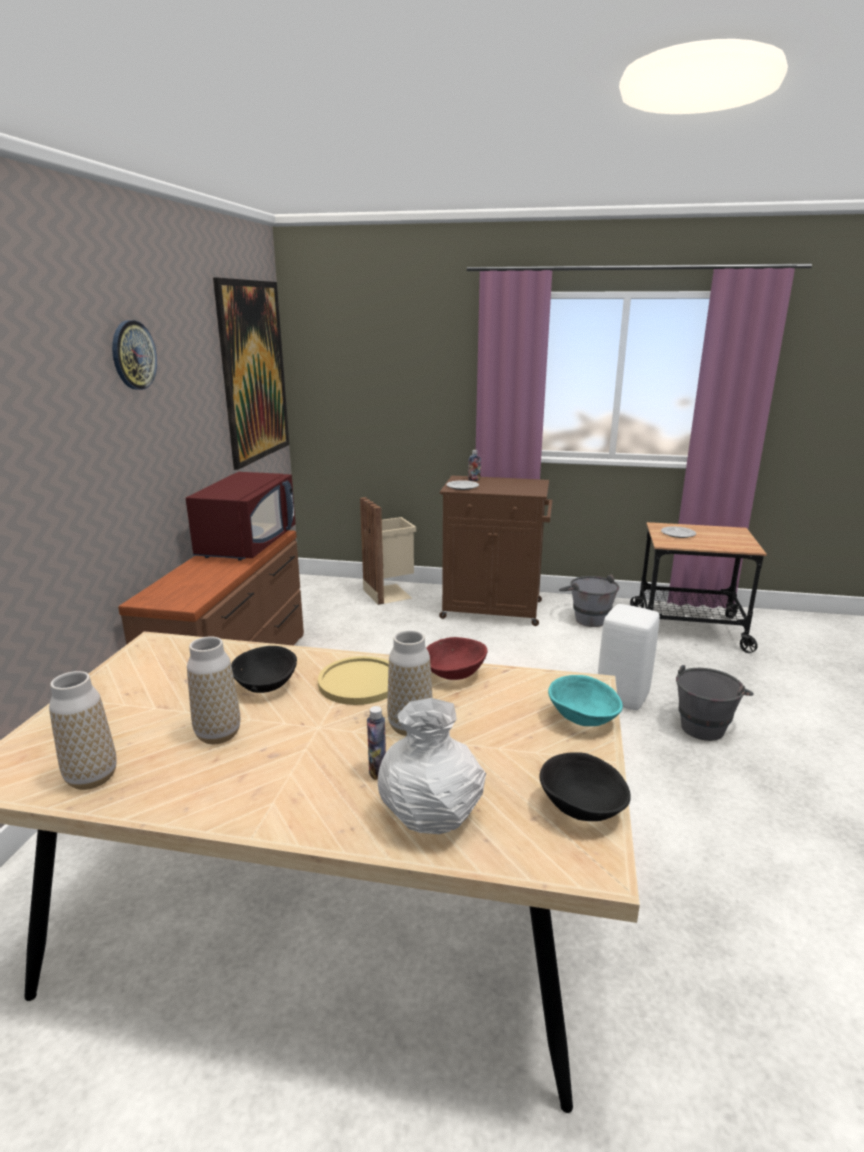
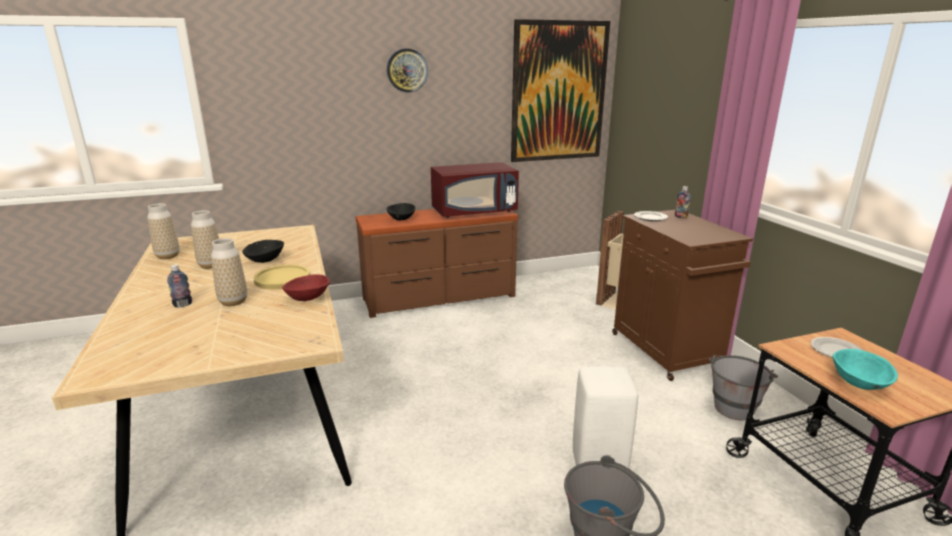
camera: 60 degrees right, 0 degrees up
(432, 816) = (139, 326): white vase -> none
(582, 809) = (148, 365): black bowl -> black bowl (401, 219)
(583, 719) = (264, 348): turquoise bowl -> turquoise bowl (859, 383)

